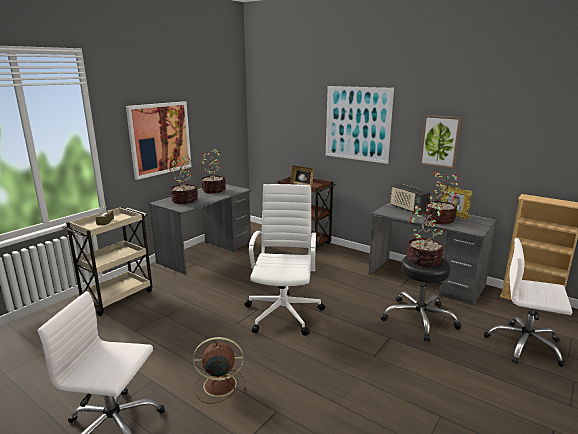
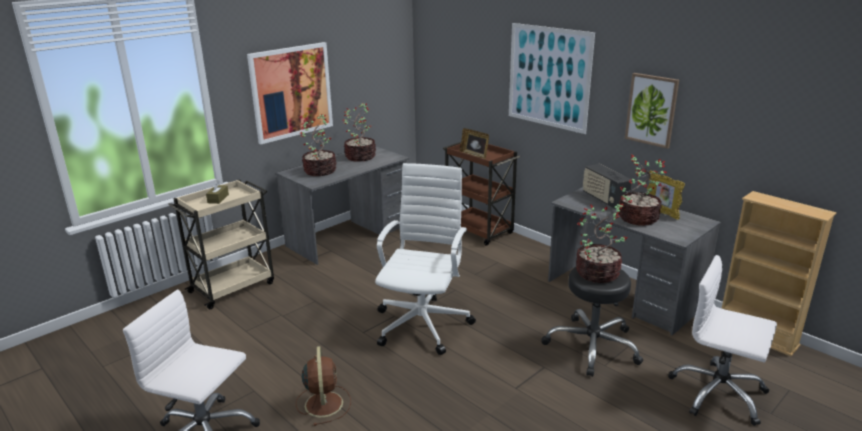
camera: 10 degrees right, 5 degrees up
(218, 385) = (323, 403): brown fan -> brown fan turned 75 degrees clockwise

